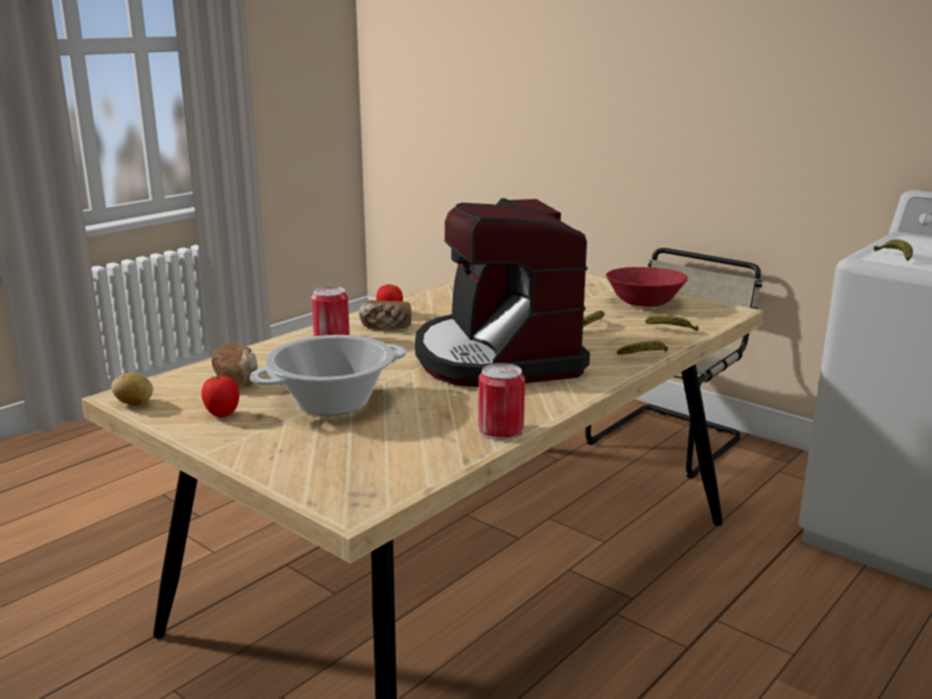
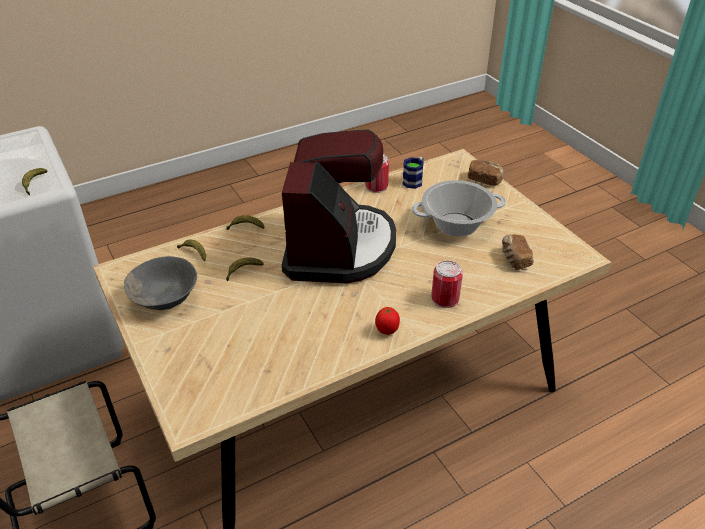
camera: 160 degrees left, 20 degrees up
(135, 404) = (574, 247): potato -> none
(222, 415) = (519, 226): tomato -> none
(386, 327) = (397, 308): bread -> bread (484, 179)
(434, 450) = (414, 180): none -> mug
(645, 303) = (165, 297): red bowl -> grey bowl

